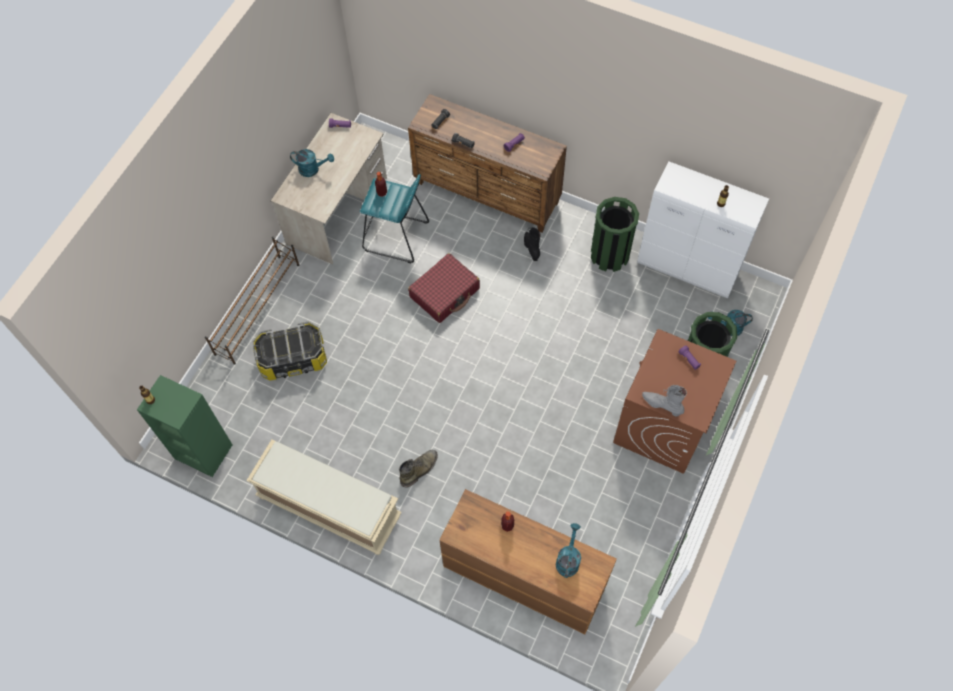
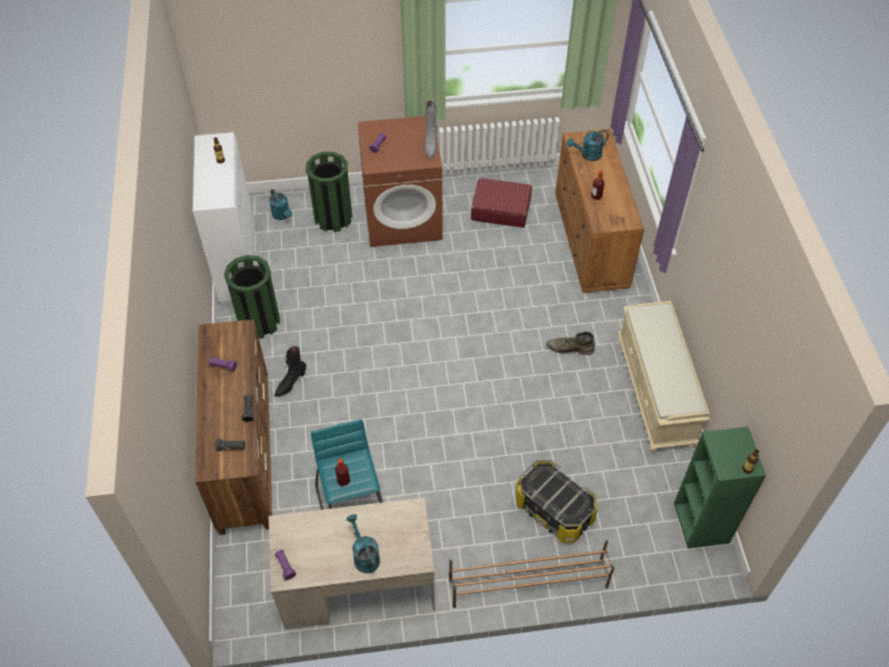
camera: 125 degrees left, 10 degrees down
(445, 293) = (389, 426): red suitcase -> red suitcase (500, 209)

